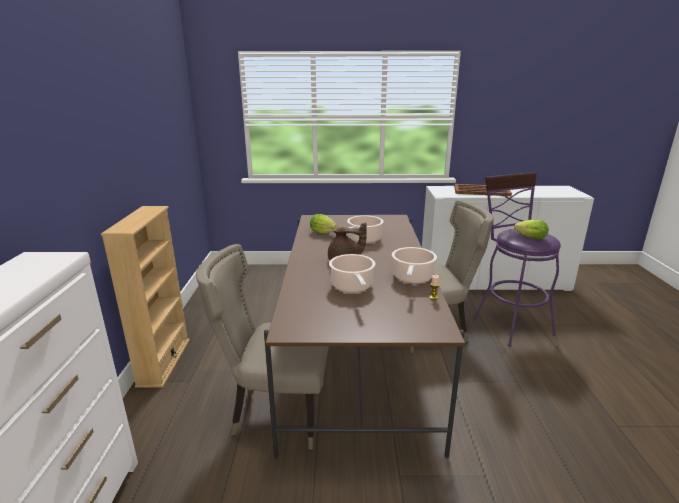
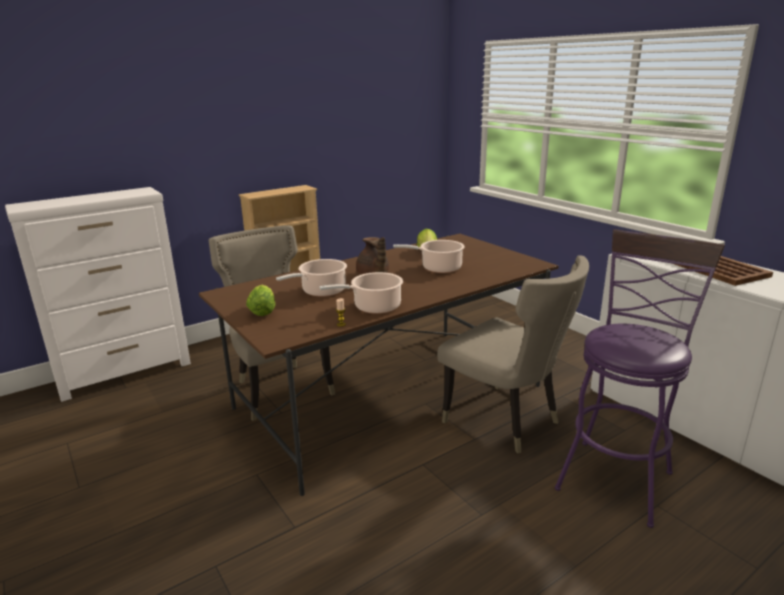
camera: 55 degrees right, 0 degrees up
(529, 237) = (625, 340): lettuce -> lettuce (263, 311)

